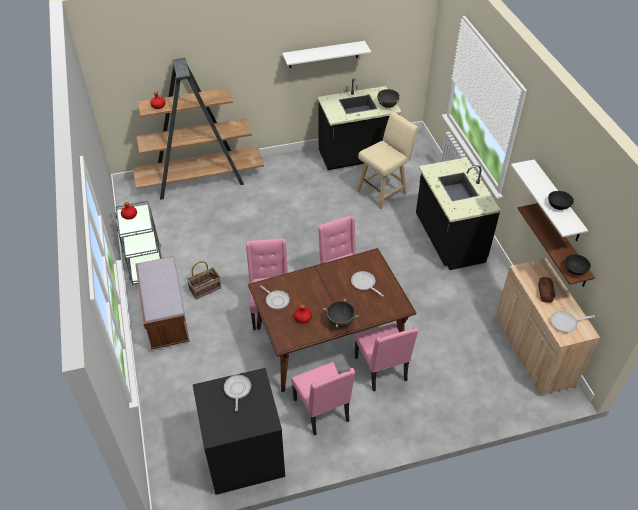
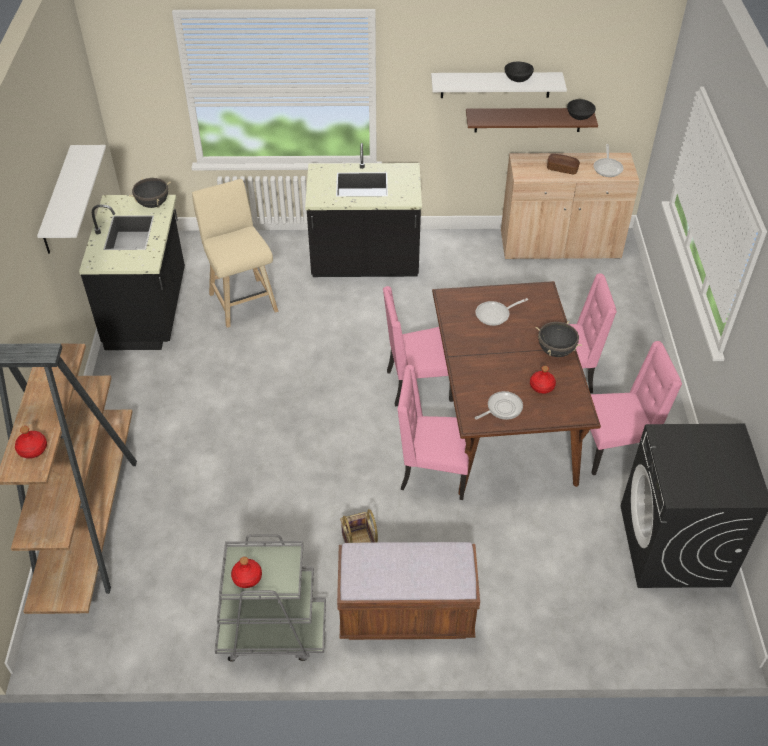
camera: 75 degrees left, 0 degrees up
(237, 390) = (681, 459): frying pan -> none

